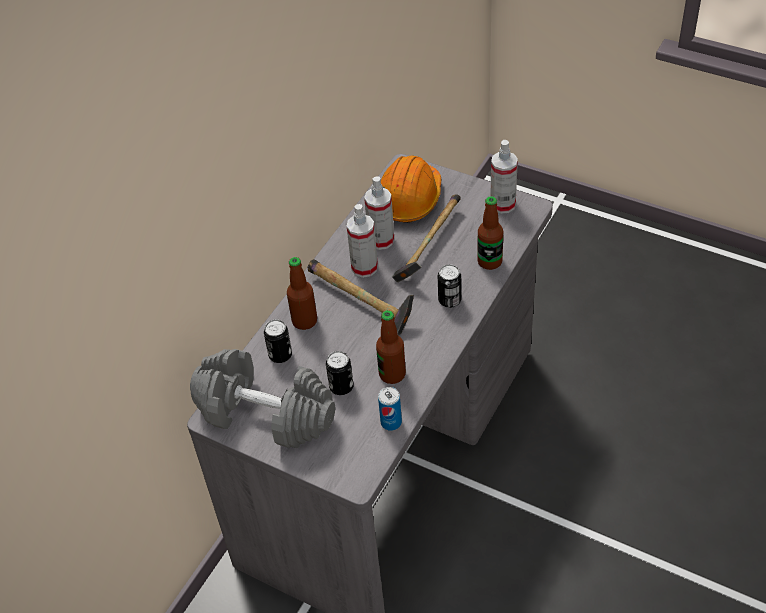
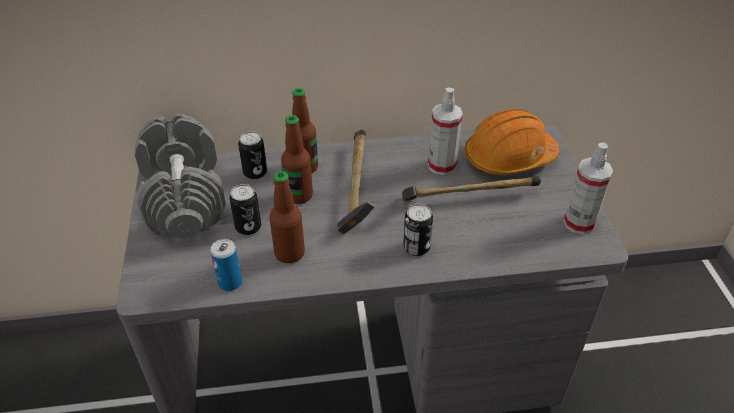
camera: 50 degrees right, 5 degrees down
(364, 267) = (399, 171): spray bottle -> none
(489, 261) = (495, 251): bottle -> bottle (299, 195)

